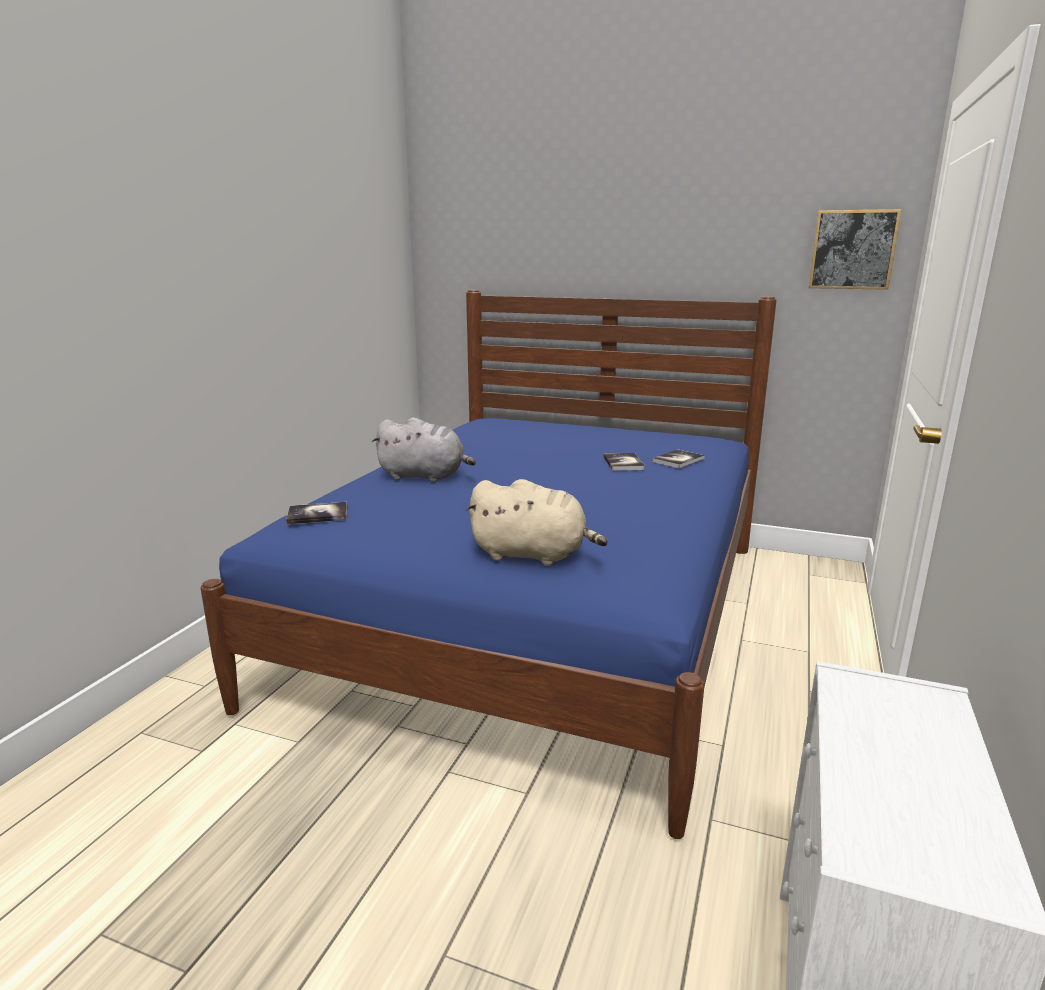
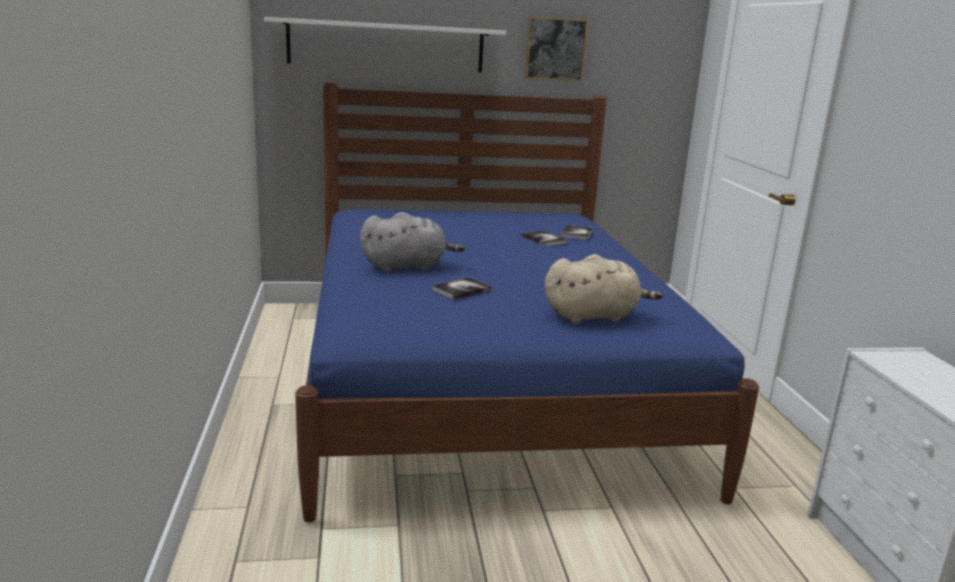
camera: 30 degrees left, 0 degrees up
(318, 515) = (373, 310): book -> book (461, 290)
(530, 250) = (386, 46): none -> white shelf
(853, 250) = (657, 59): picture -> picture (555, 49)

